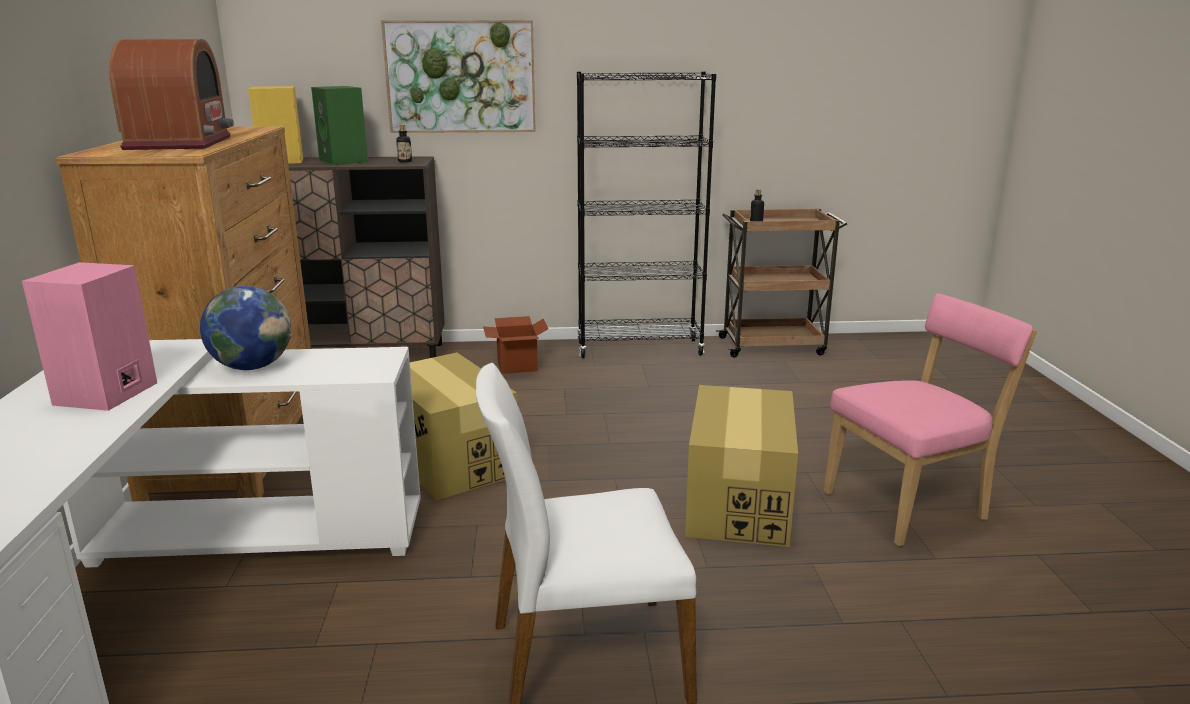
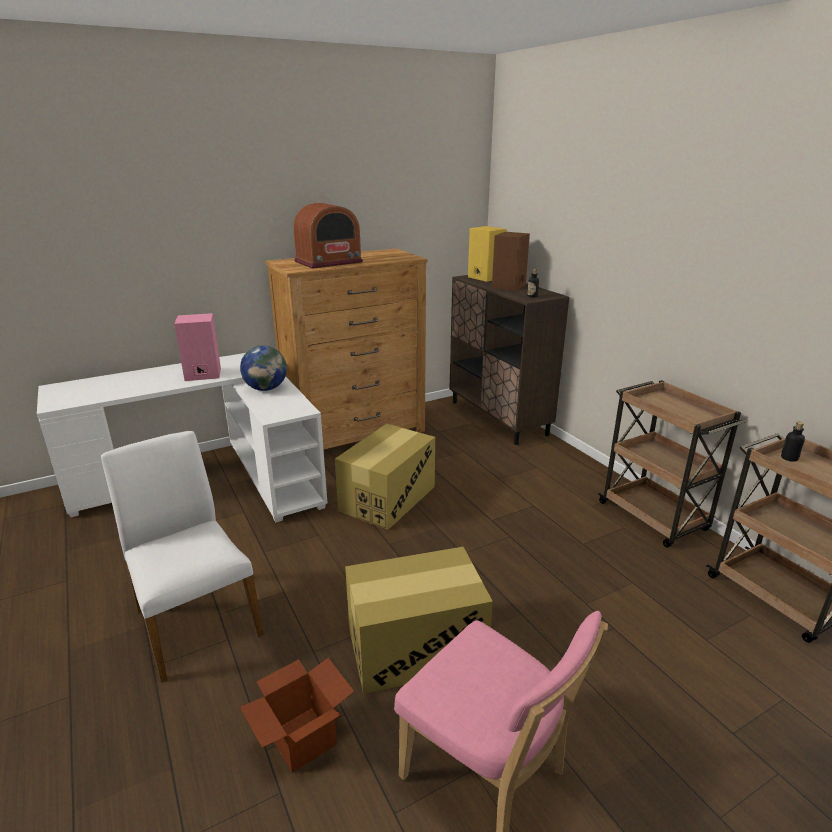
camera: 65 degrees right, 5 degrees up
(345, 161) = (509, 286): green speaker -> brown speaker
(460, 77) = (596, 238): picture -> none
(517, 366) = (549, 474): cardboard box -> cardboard box (303, 739)
(639, 349) = (654, 518): black bookcase -> brown cart

